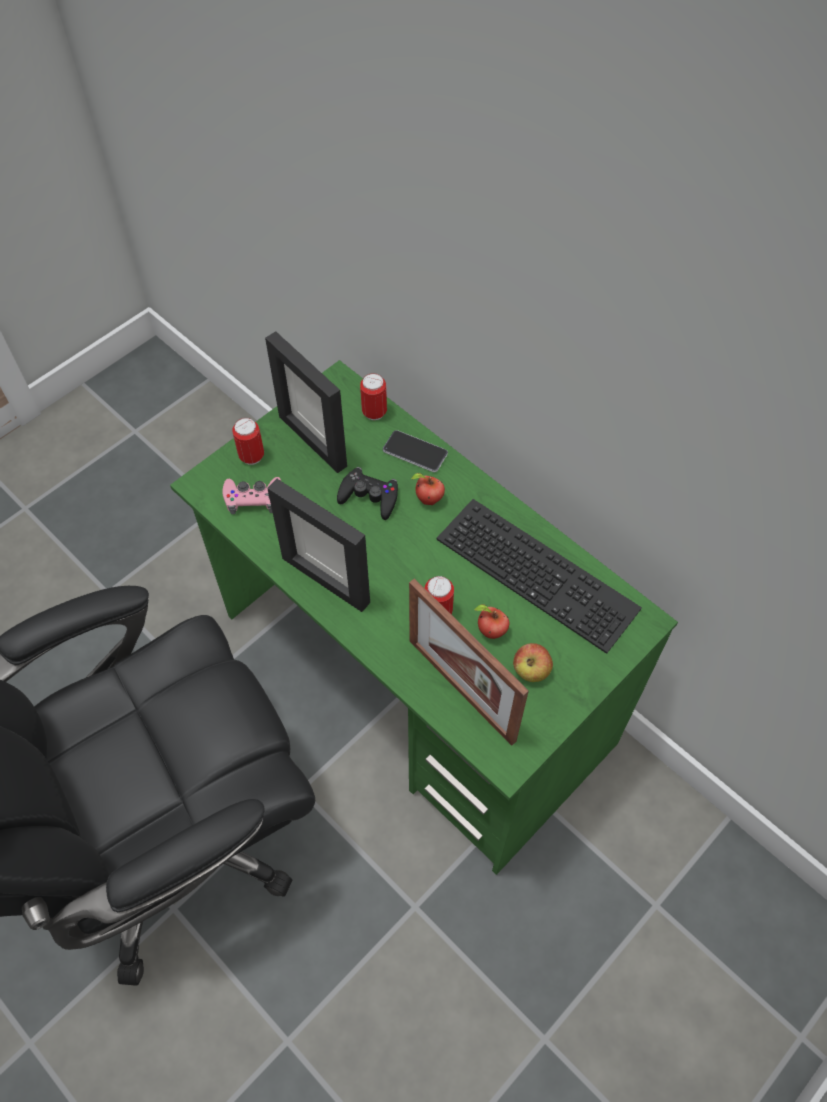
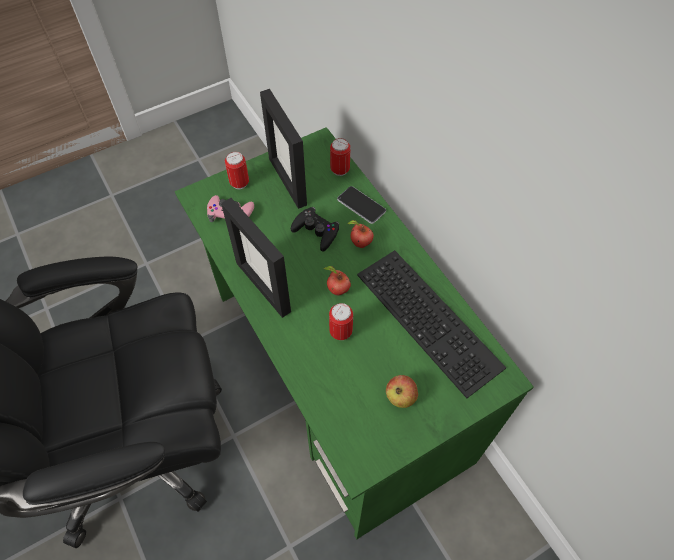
camera: 15 degrees right, 0 degrees up
(461, 690) = (340, 398): picture frame -> none
(490, 631) = (377, 357): apple -> apple (337, 290)

